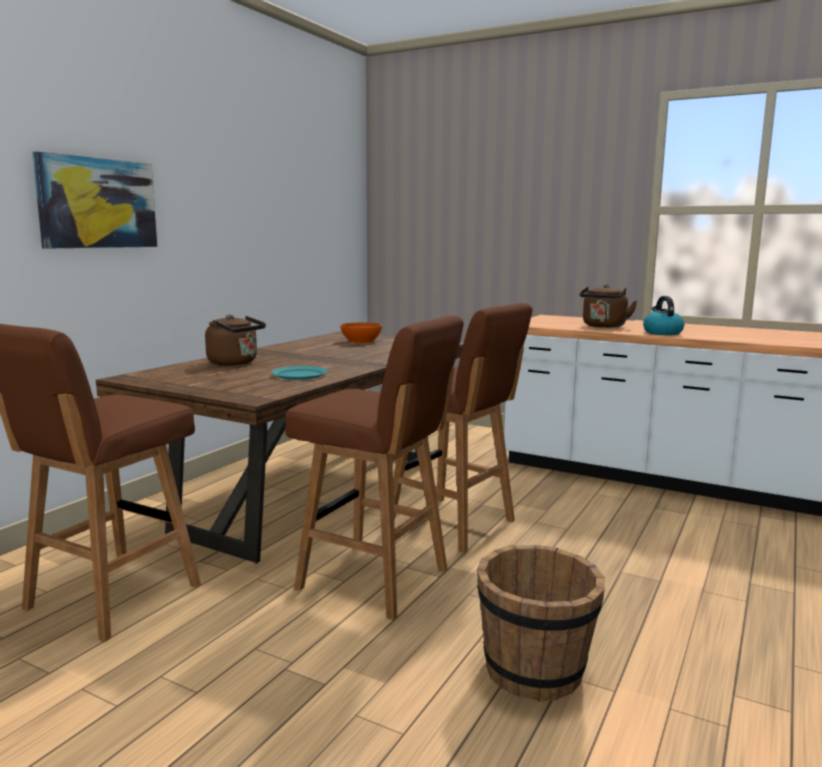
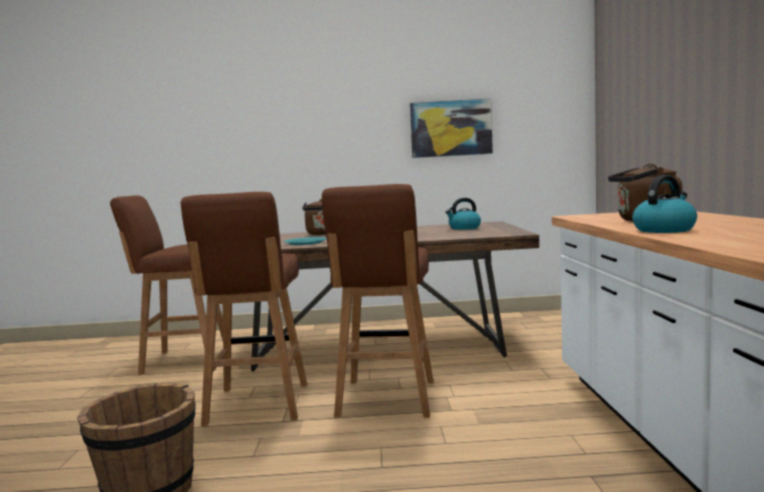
camera: 60 degrees right, 5 degrees down
(98, 203) = (282, 128): picture -> picture (451, 128)
(361, 341) = (464, 228): orange bowl -> kettle

